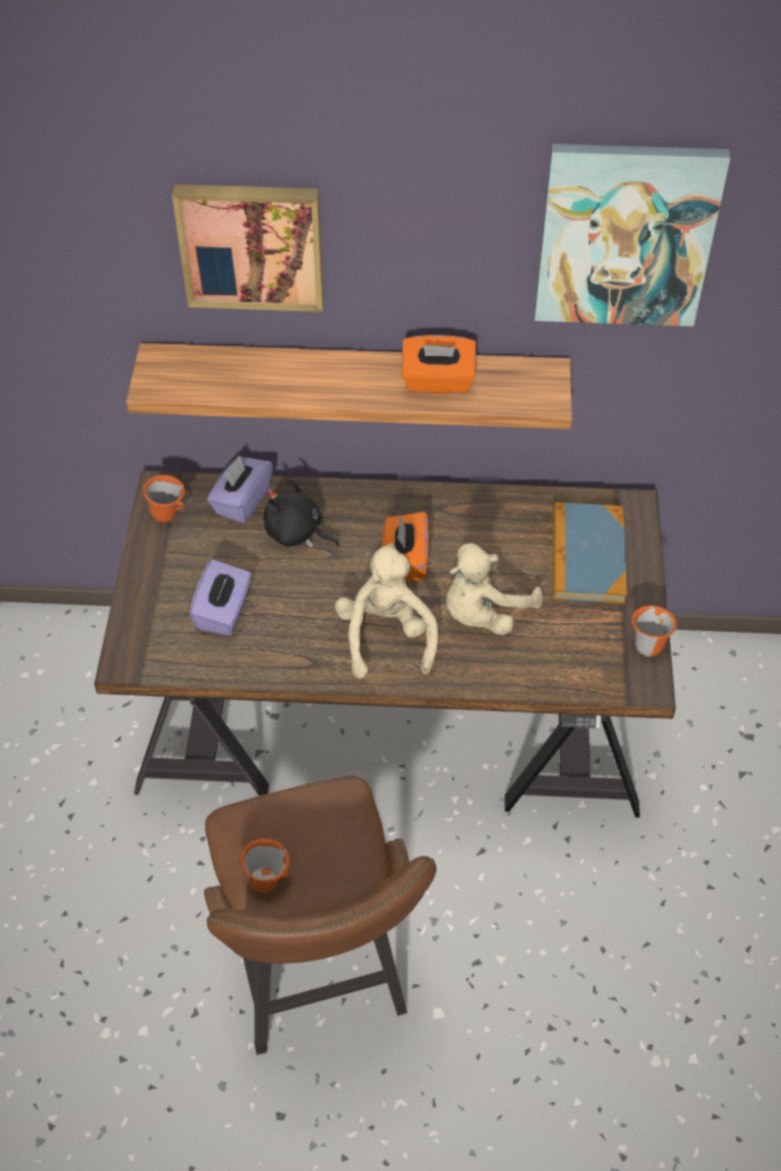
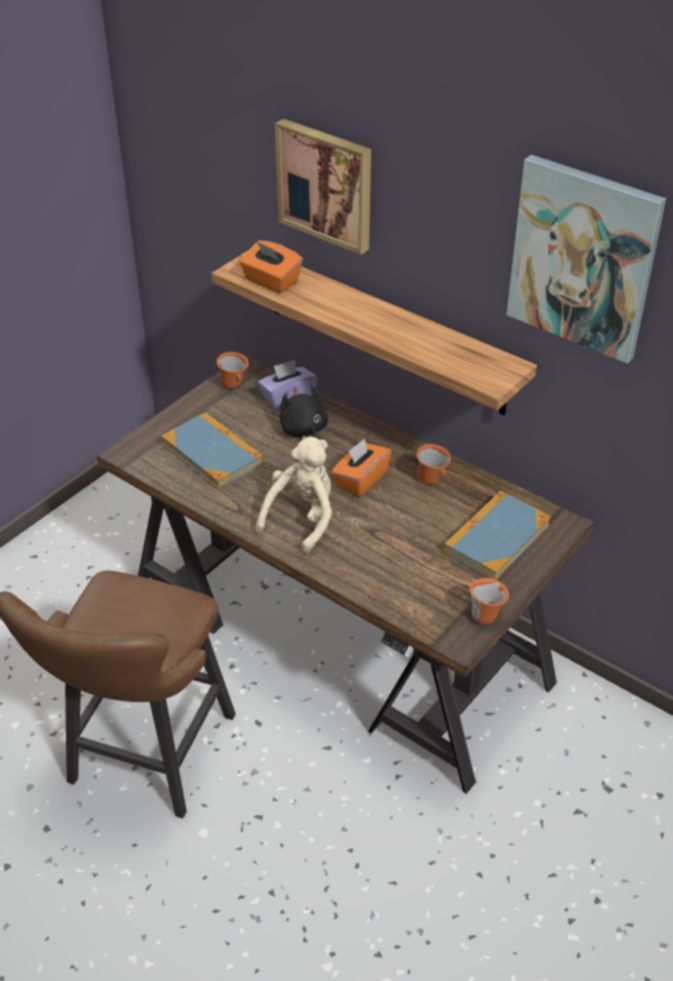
camera: 35 degrees right, 10 degrees down
(224, 612) = (212, 454): purple tissue box -> book
(268, 880) = (94, 624): orange mug -> orange mug (431, 480)
(438, 383) = (423, 341): orange tissue box -> orange tissue box (271, 281)
(483, 612) = (384, 536): beige plush toy -> none

